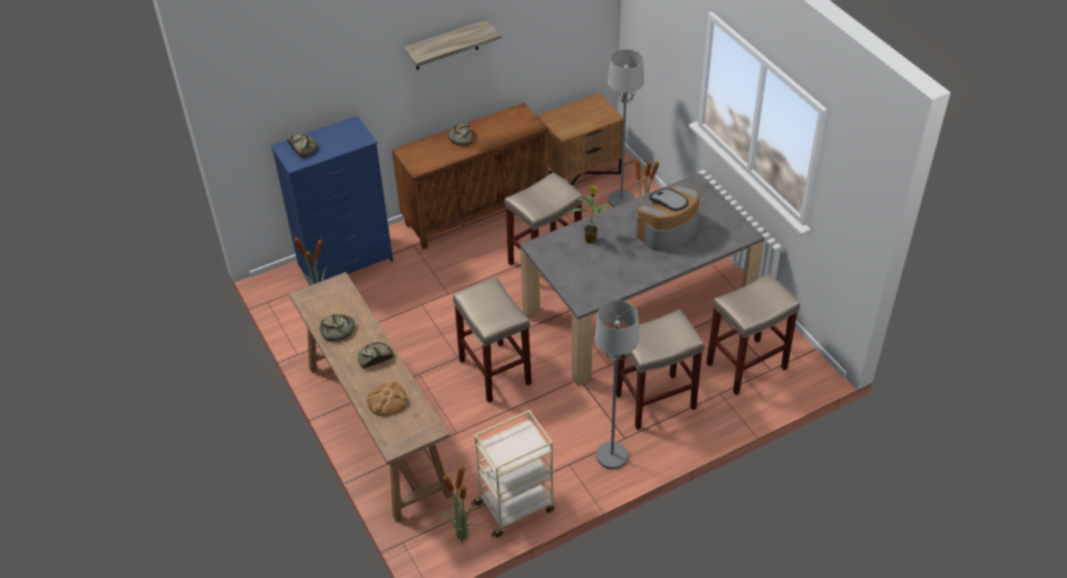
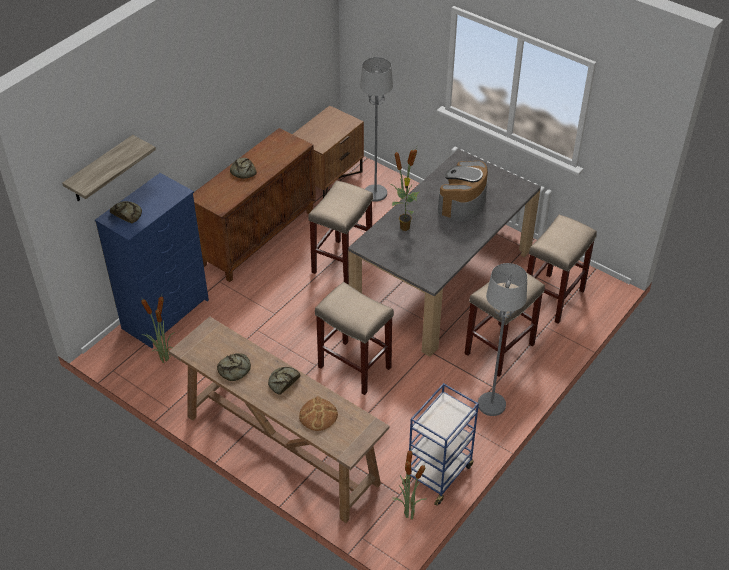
camera: 25 degrees left, 0 degrees up
(446, 46) = (220, 89): shelf -> shelf (100, 170)
(516, 506) = (438, 473): beige cart -> blue cart

